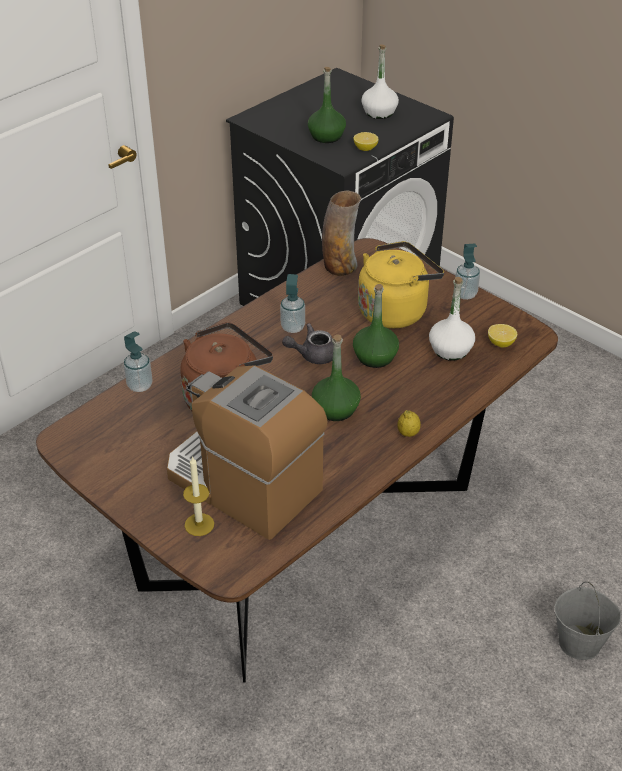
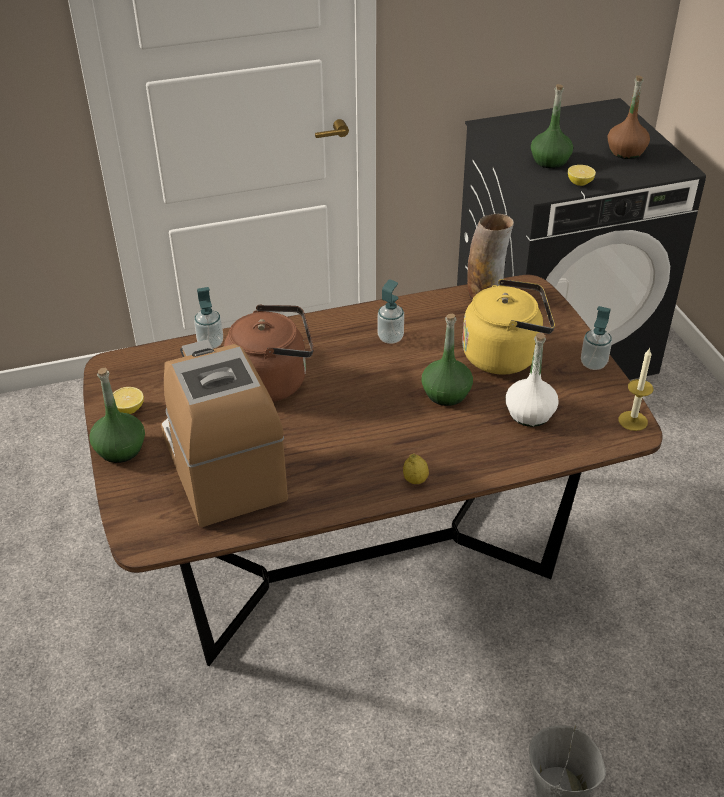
camera: 30 degrees right, 0 degrees up
(199, 524) = (154, 487): candle -> candle (633, 421)
(312, 355) = (387, 370): grey teapot -> none
(335, 409) = (365, 430): green bottle -> green bottle (120, 449)
(379, 112) = (626, 152): white bottle -> brown bottle
(501, 343) = (590, 426): lemon -> lemon (129, 409)

